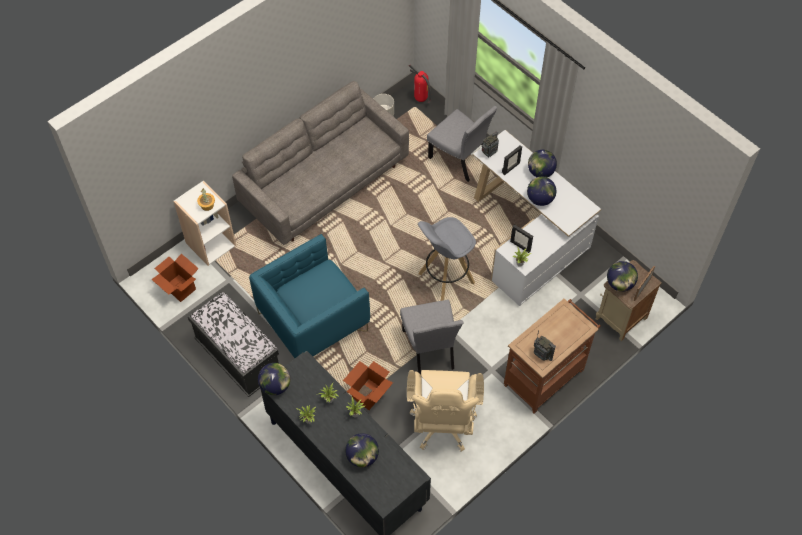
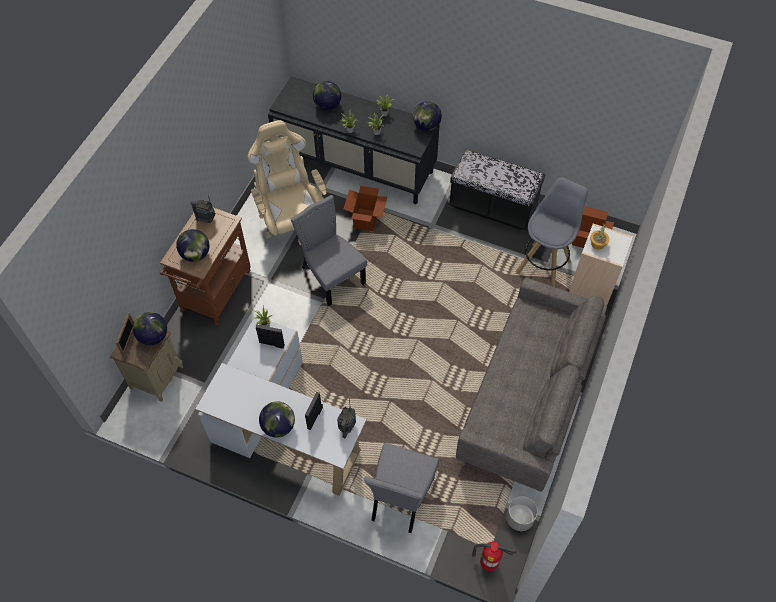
camera: 155 degrees right, 0 degrees up
(313, 321) = (449, 258): blue armchair -> none
(444, 279) = (349, 346): grey stool -> grey stool (544, 266)
(459, 158) = (401, 496): grey chair -> grey chair turned 90 degrees counterclockwise
(540, 199) = (267, 392): globe -> globe (195, 254)

